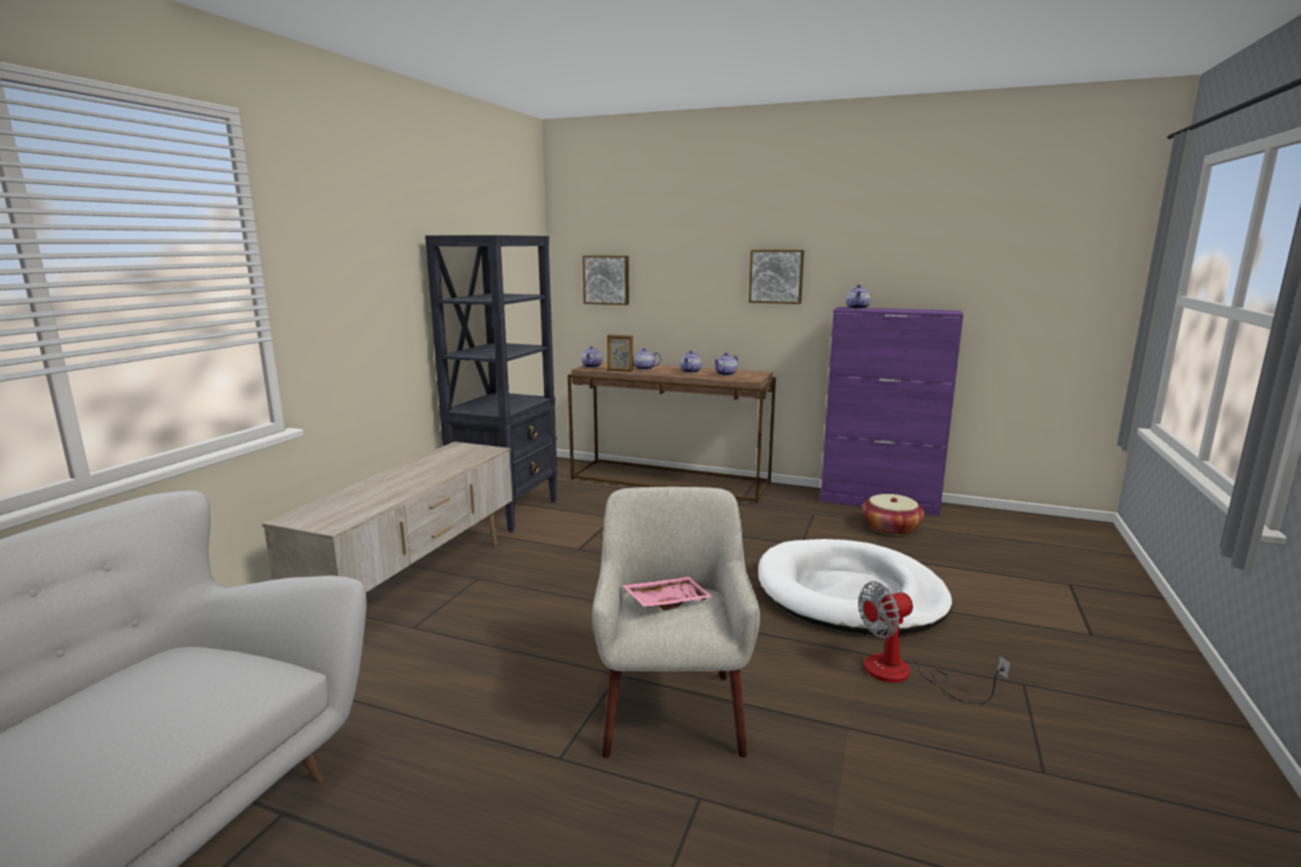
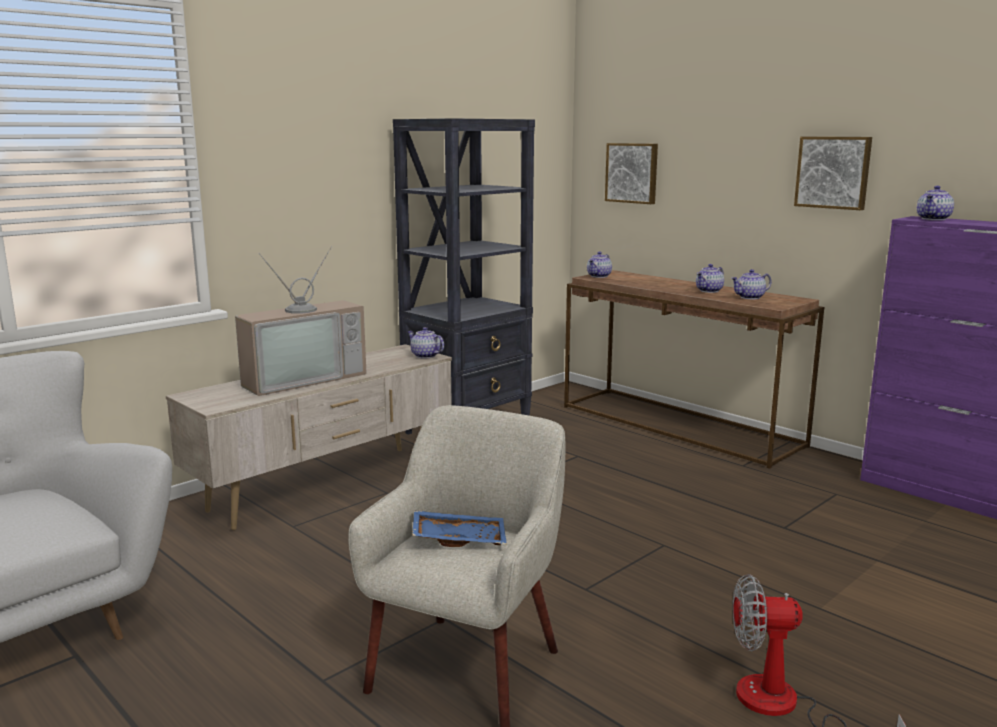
camera: 25 degrees right, 0 degrees up
(392, 485) = (302, 378): none -> television
(620, 371) = (624, 283): picture frame -> none
(643, 369) = (656, 283): teapot -> teapot (424, 356)
(666, 601) = (459, 538): pink tray -> blue tray
(849, 594) = (797, 598): white dog bed -> none
(890, 528) = (935, 531): basket -> none

